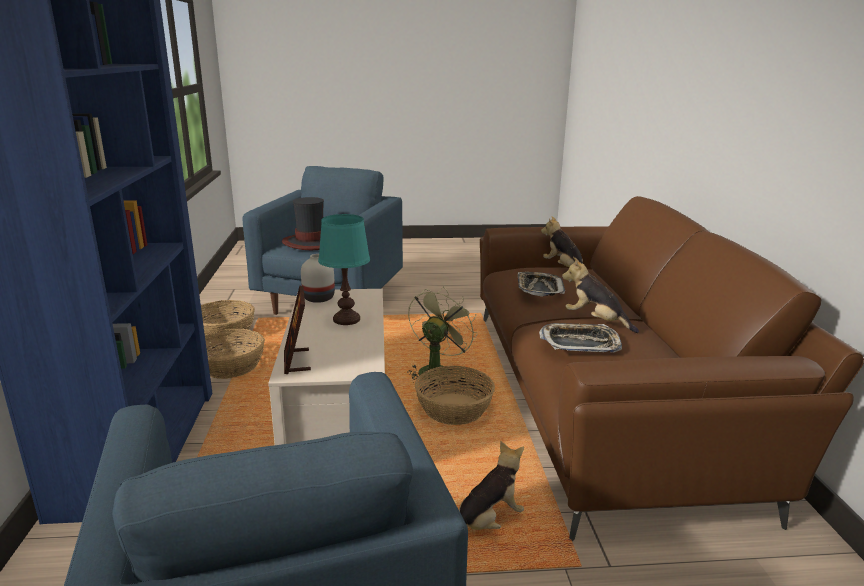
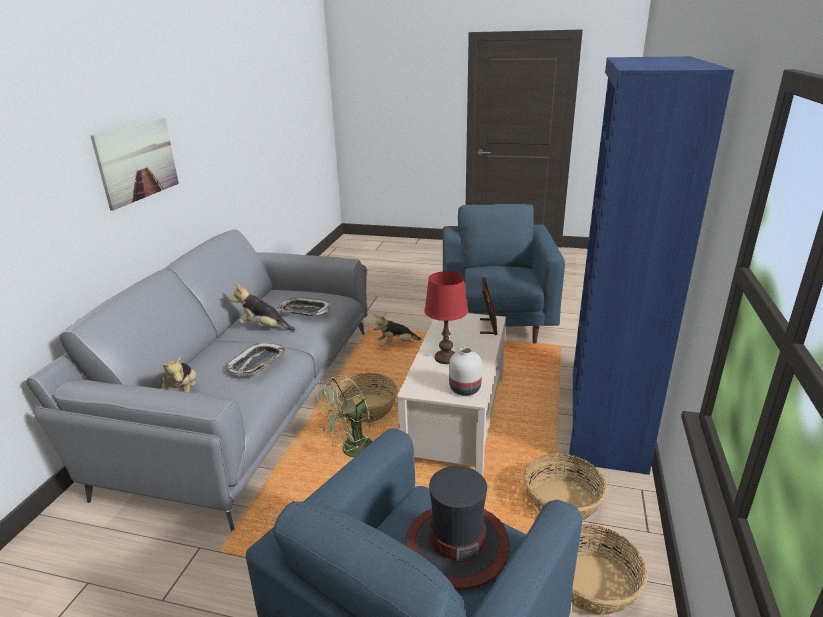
camera: 160 degrees left, 5 degrees up
(346, 319) = (446, 358): turquoise table lamp -> red table lamp
(596, 321) = (264, 328): plush toy -> plush toy turned 135 degrees clockwise
(602, 397) = (249, 399): brown sofa -> grey sofa
(782, 102) = (137, 161): none -> picture

